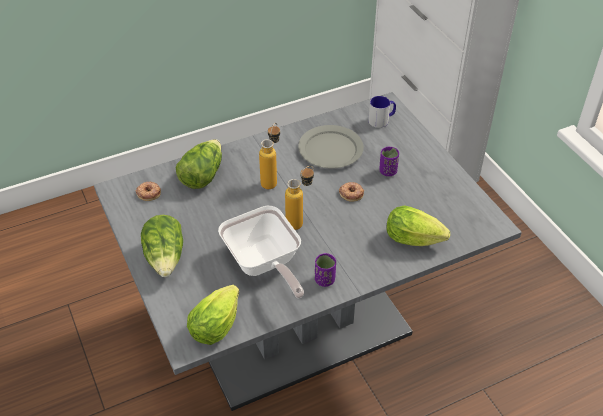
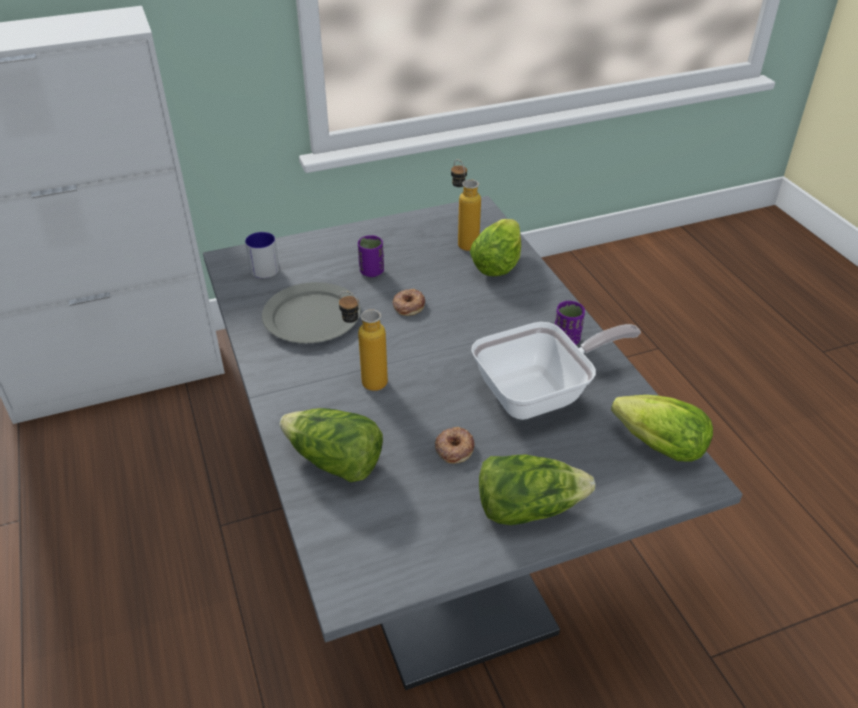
camera: 85 degrees left, 5 degrees down
(148, 193) = (367, 537): donut -> donut (454, 448)
(300, 221) = (457, 355): bottle -> bottle (463, 241)

